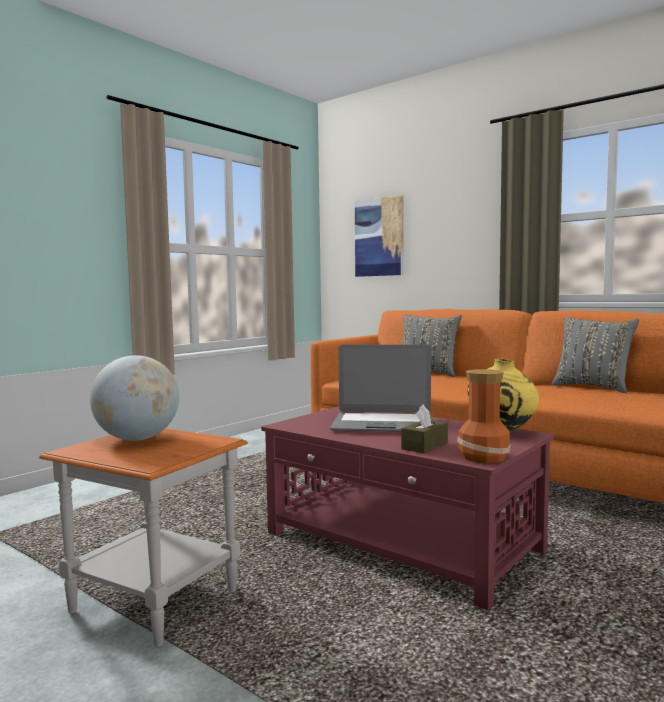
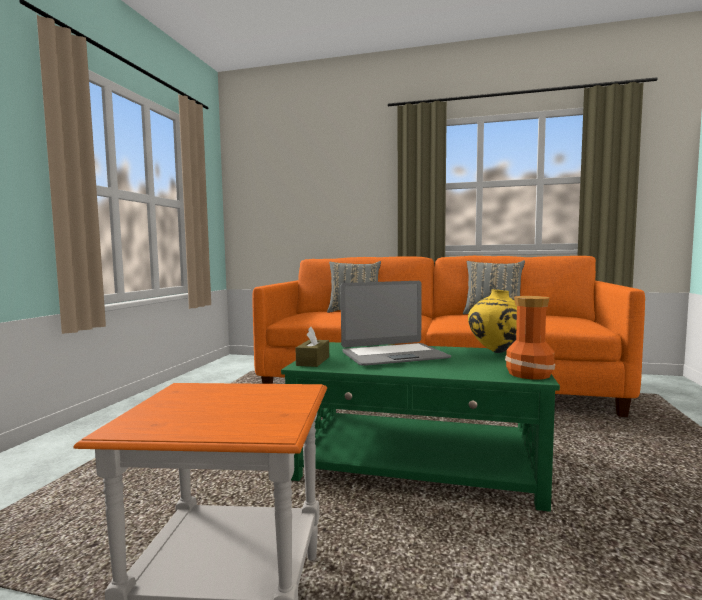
camera: 25 degrees left, 0 degrees up
(137, 439) = (195, 400): globe -> none
(379, 237) = (284, 197): picture -> none
(402, 543) = (418, 463): red coffee table -> green coffee table
(424, 446) = (466, 370): brown tissue box -> brown tissue box (313, 361)

